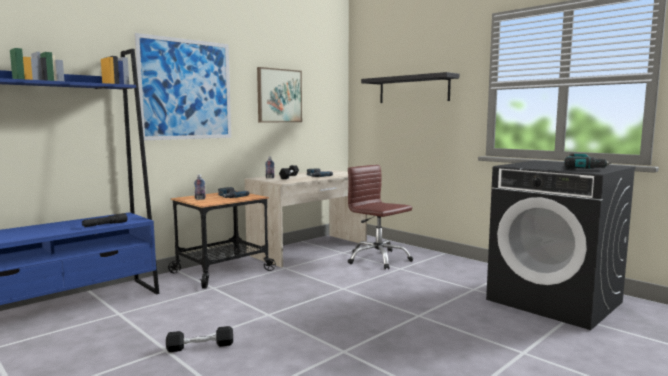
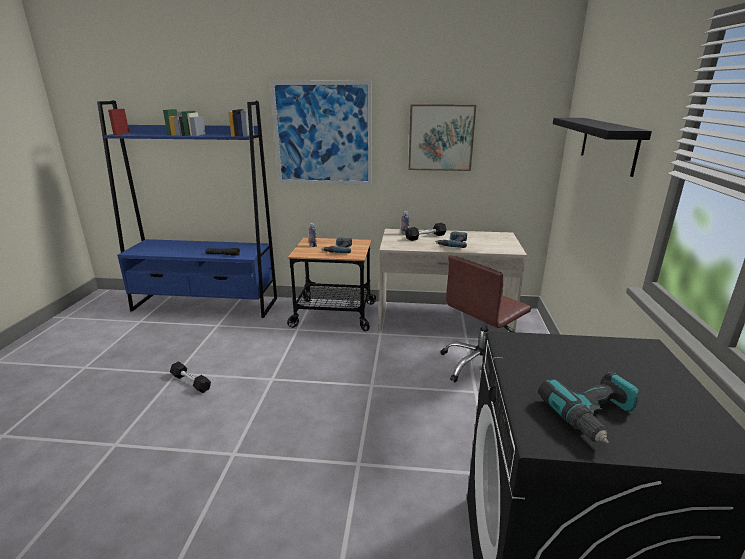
camera: 50 degrees right, 15 degrees up
(378, 259) = (480, 366): brown office chair -> brown office chair turned 135 degrees counterclockwise

